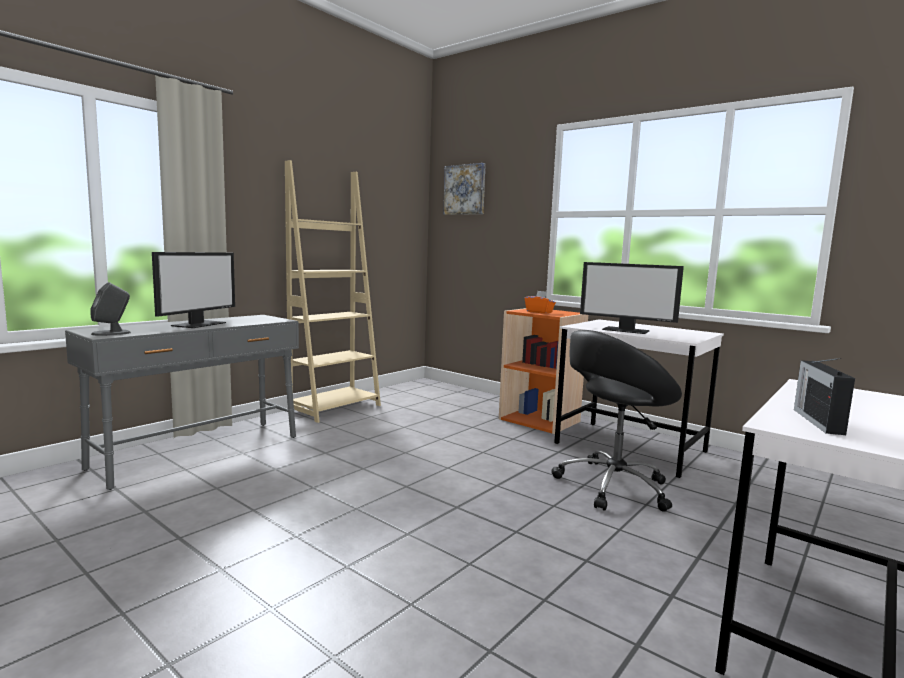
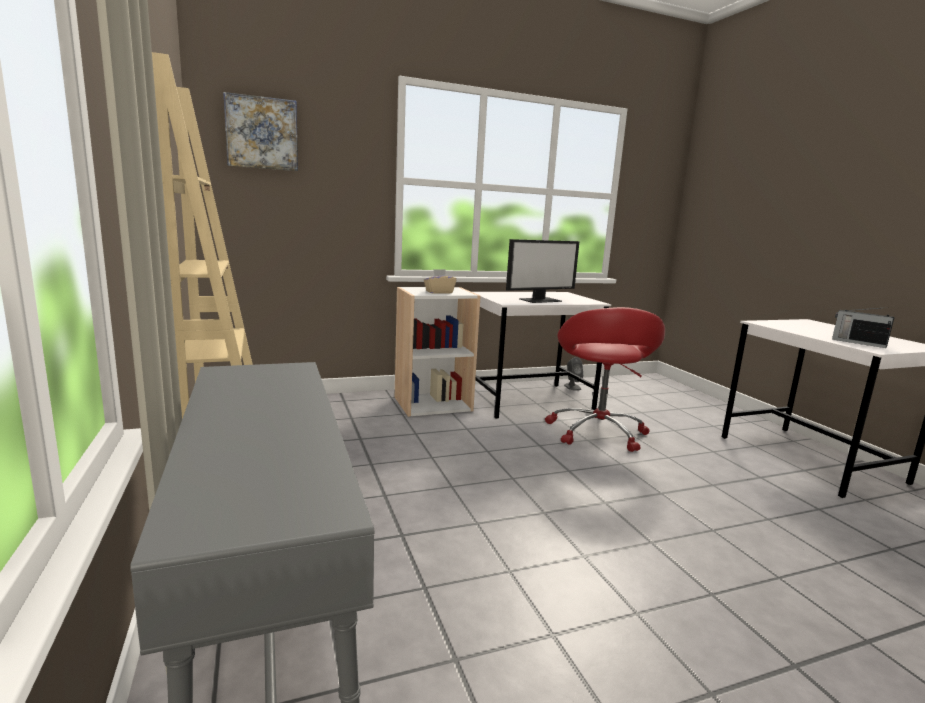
camera: 60 degrees left, 5 degrees up
(112, 333) = (300, 500): grey speaker -> grey speaker (572, 387)
(198, 324) = (266, 417): monitor -> none
(539, 312) = (439, 292): orange tissue box -> beige tissue box
(540, 420) = (433, 403): orange bookcase -> white bookcase
(610, 487) = (598, 434): black office chair -> red office chair

